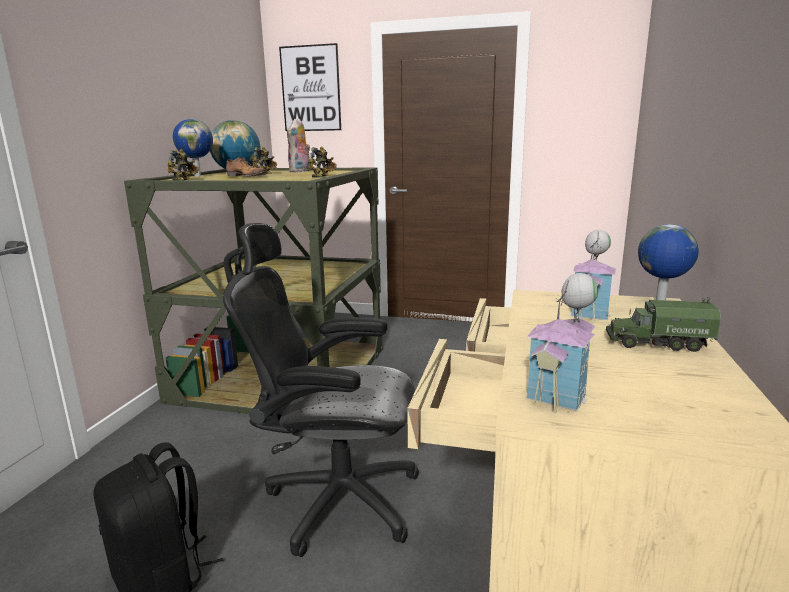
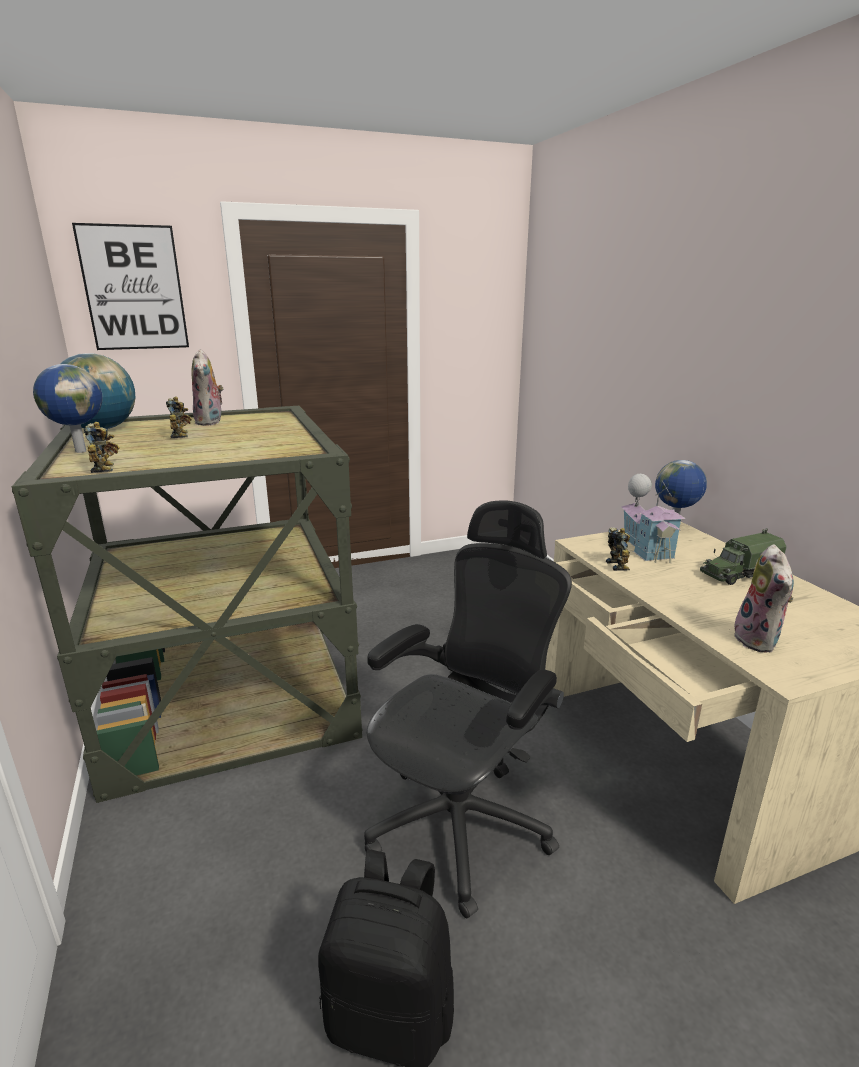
camera: 35 degrees left, 5 degrees up
(246, 176) = (173, 445): shoe -> none
(323, 176) = (293, 436): toy robot -> toy robot (619, 565)
(335, 500) = (464, 819): office chair -> office chair turned 150 degrees clockwise
(562, 387) = (759, 641): toy house -> plush toy

